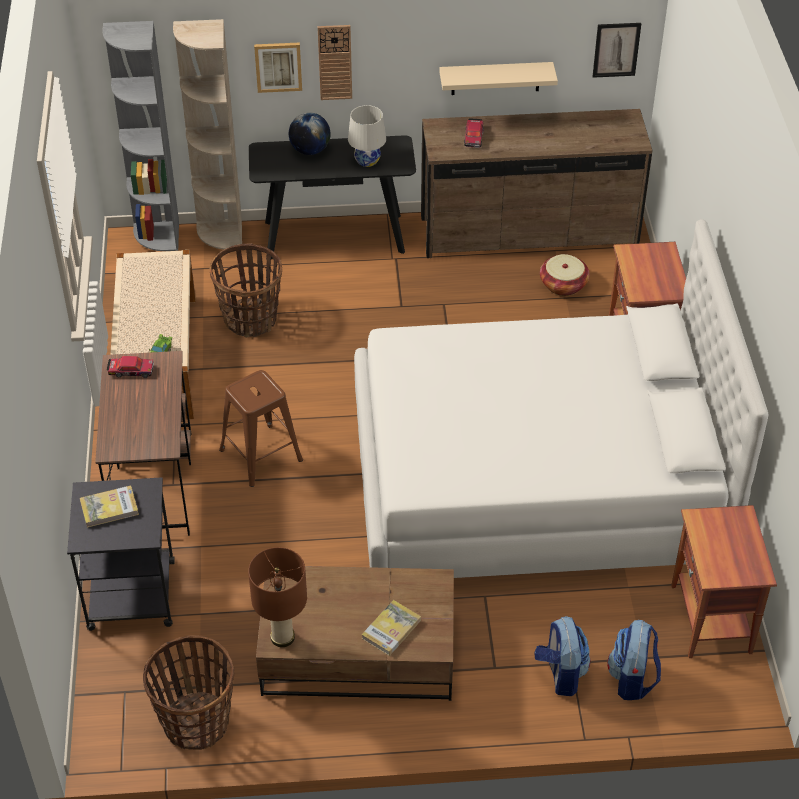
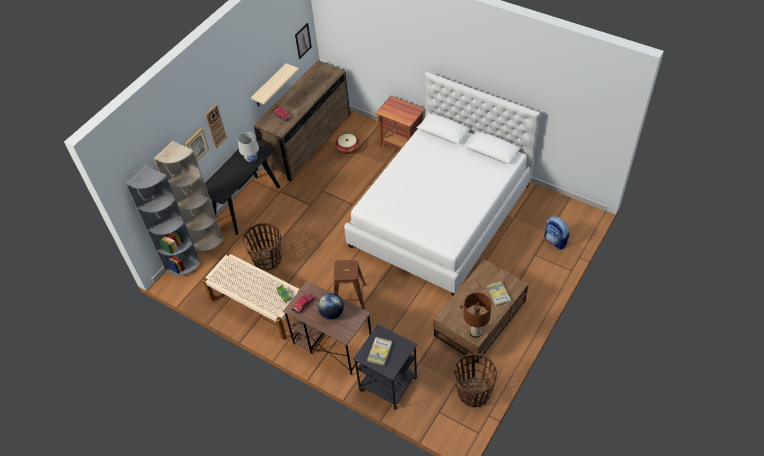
camera: 50 degrees left, 5 degrees up
(310, 150) = (224, 173): globe -> globe (332, 313)
(561, 673) = (537, 260): backpack -> none
(712, 620) = (546, 203): nightstand -> none

